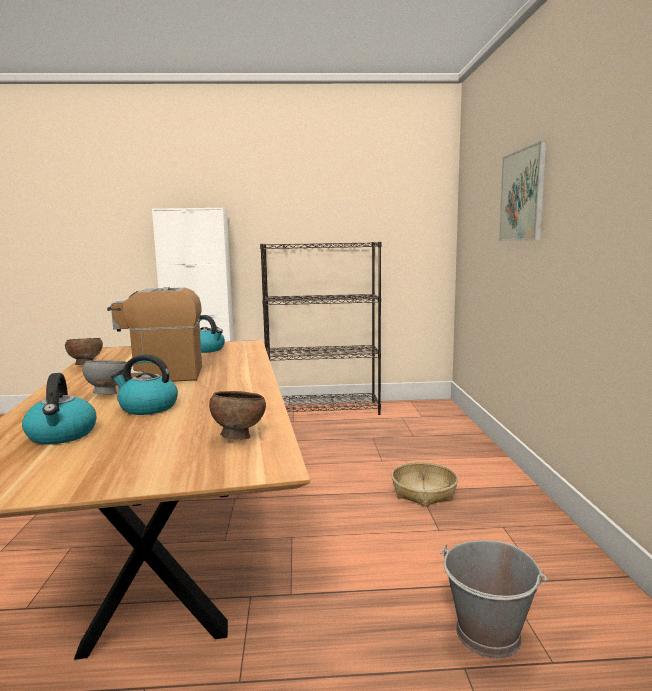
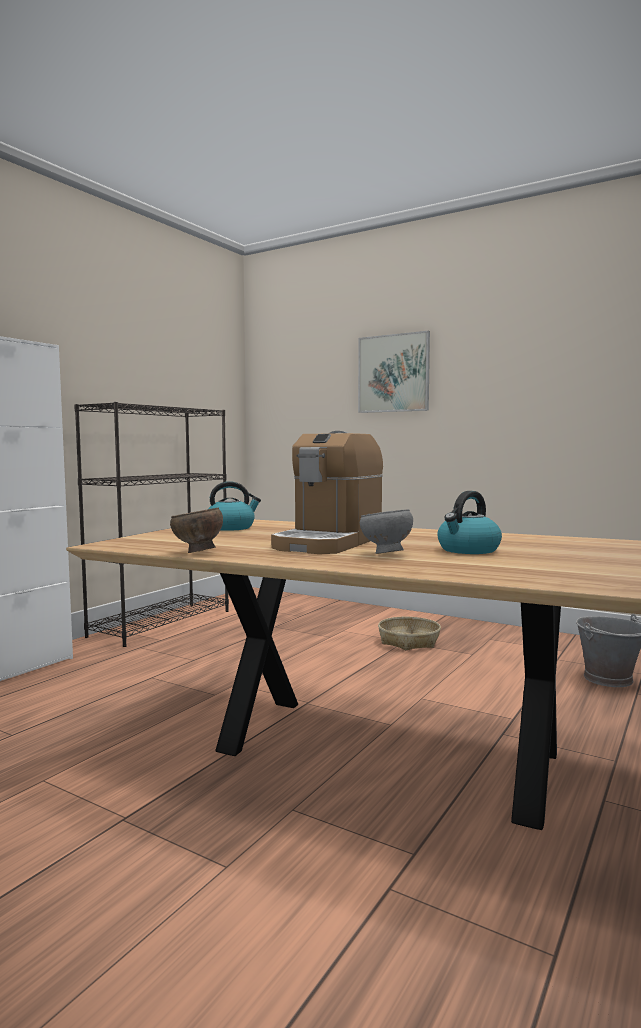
camera: 55 degrees left, 5 degrees down
(62, 435) = (533, 567): kettle -> none
(238, 437) = (593, 543): brown bowl -> none

